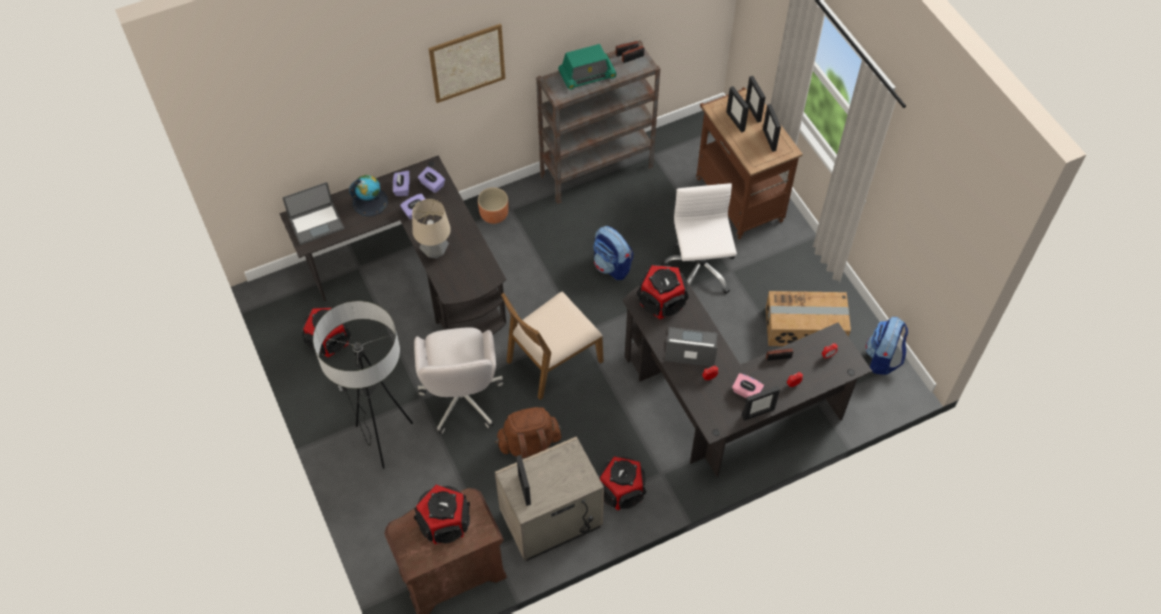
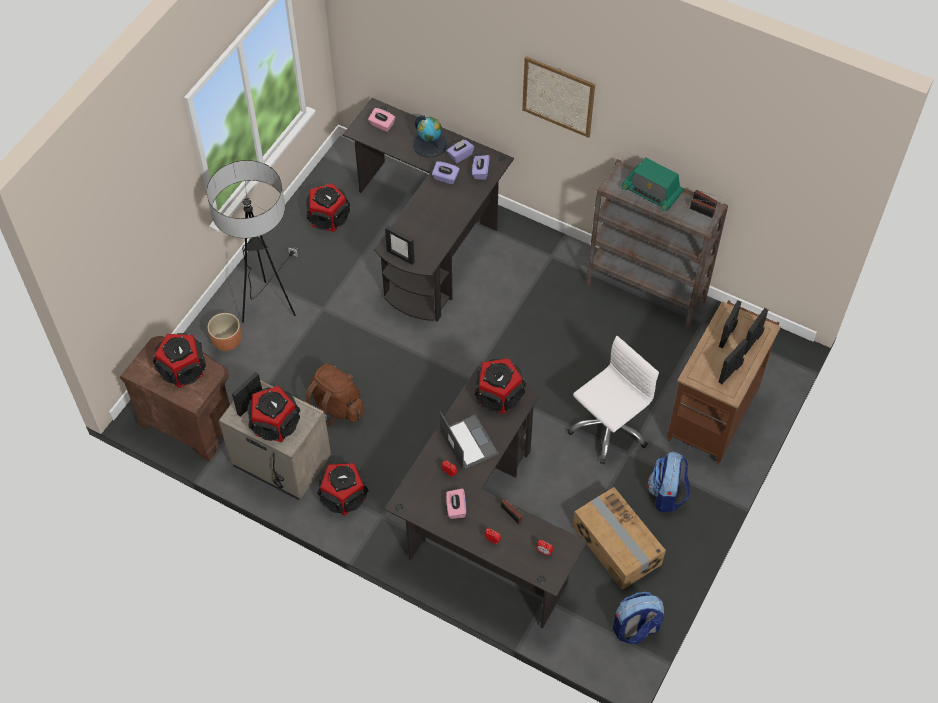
camera: 55 degrees right, 0 degrees up
(317, 223) = (382, 125): laptop -> pink tissue box
(435, 252) = (417, 214): table lamp -> none
(462, 399) = (343, 335): white office chair -> none
(494, 215) = (534, 248): brown planter -> brown planter (227, 341)
(553, 360) = (428, 375): brown chair -> none
(559, 480) = (275, 423): none -> speaker
(612, 266) = (556, 361): backpack -> backpack (667, 494)
(758, 412) = (442, 528): picture frame -> picture frame (401, 256)

